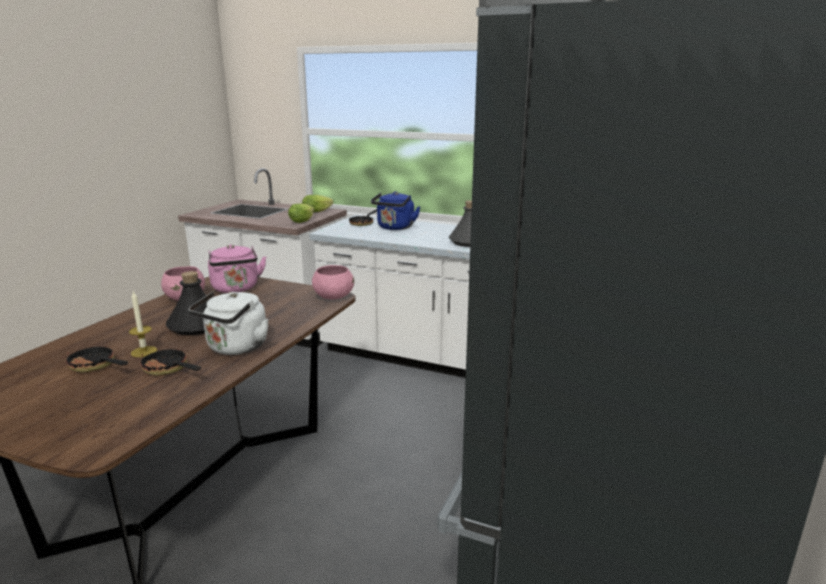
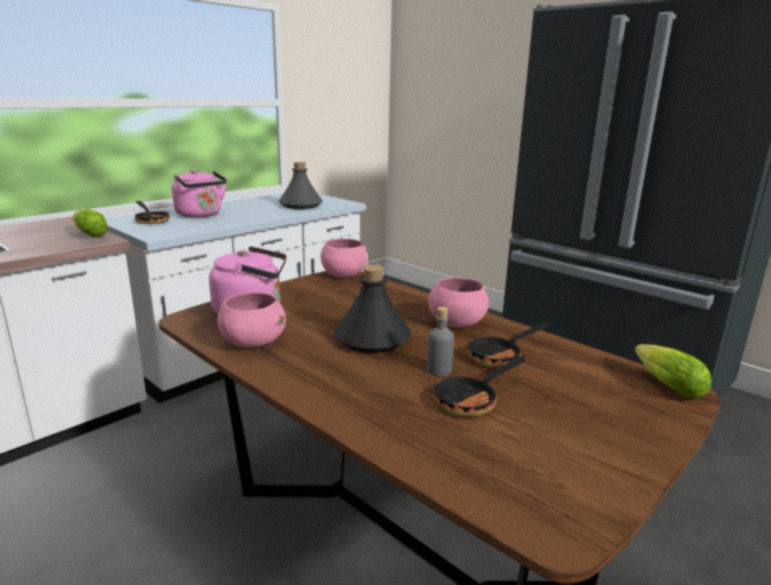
camera: 70 degrees left, 0 degrees up
(144, 351) = (439, 370): candle -> grey bottle
(235, 348) = (456, 323): white kettle -> pink bowl
(318, 211) = (50, 225): lettuce -> lettuce (664, 385)
(395, 228) = (201, 215): blue kettle -> pink kettle

